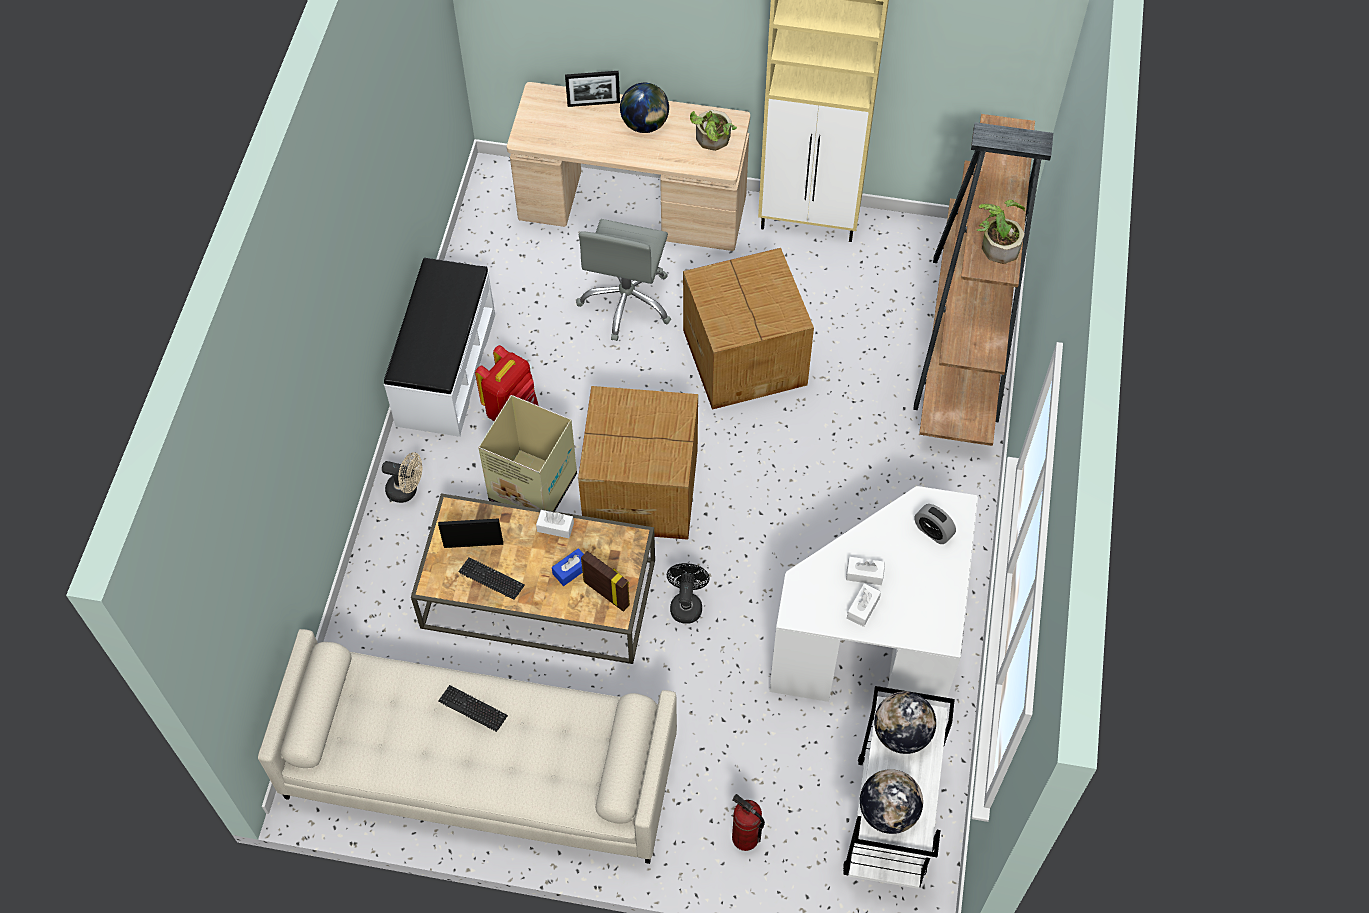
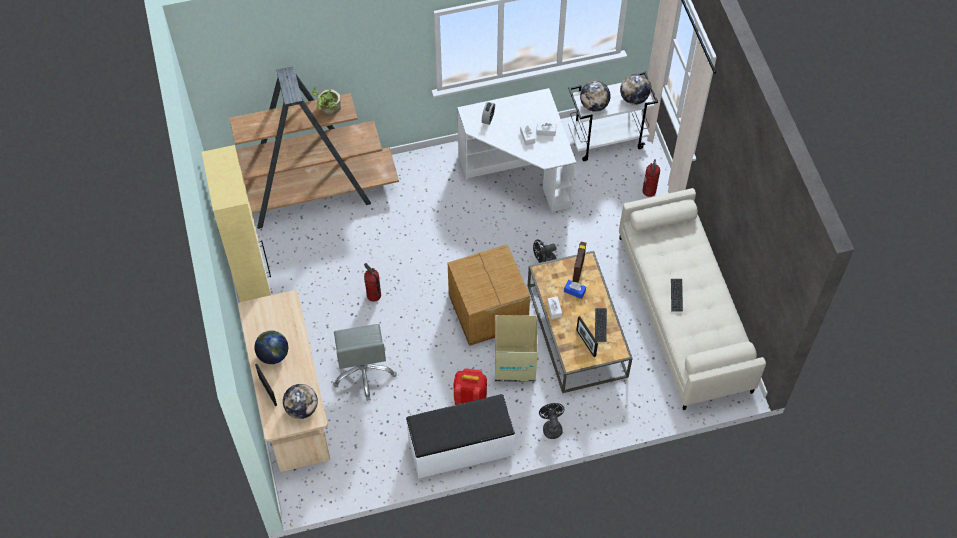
camera: 115 degrees left, 0 degrees up
(407, 490) = (551, 427): beige fan -> black fan
(546, 129) = (302, 408): none -> globe
(627, 302) = (364, 371): grey office chair -> grey office chair turned 90 degrees clockwise
(712, 141) = (271, 313): potted plant -> none
(745, 355) = (373, 295): cardboard box -> fire extinguisher

